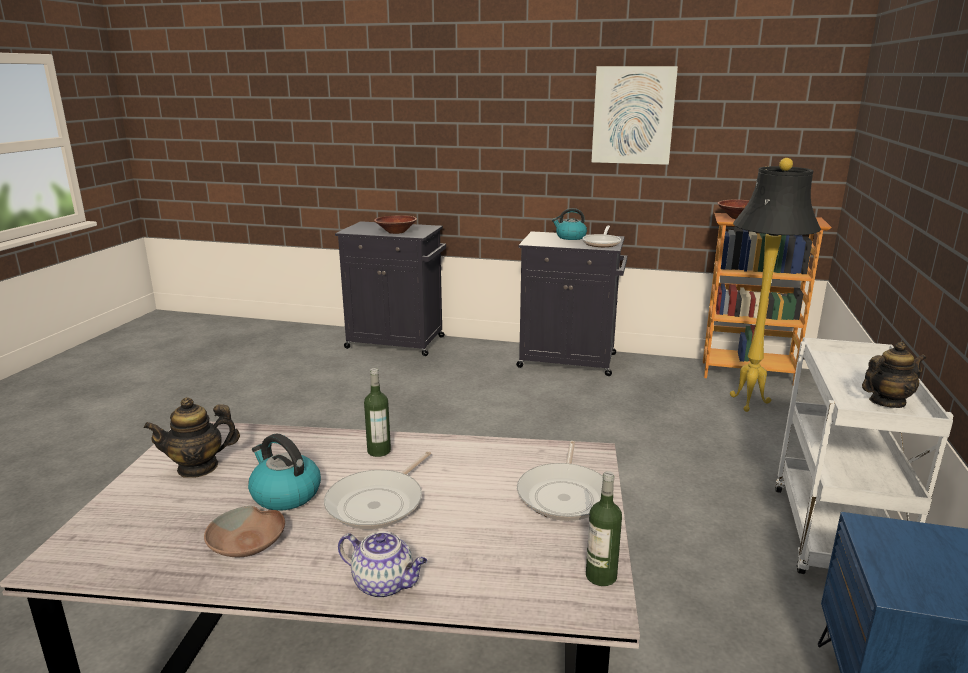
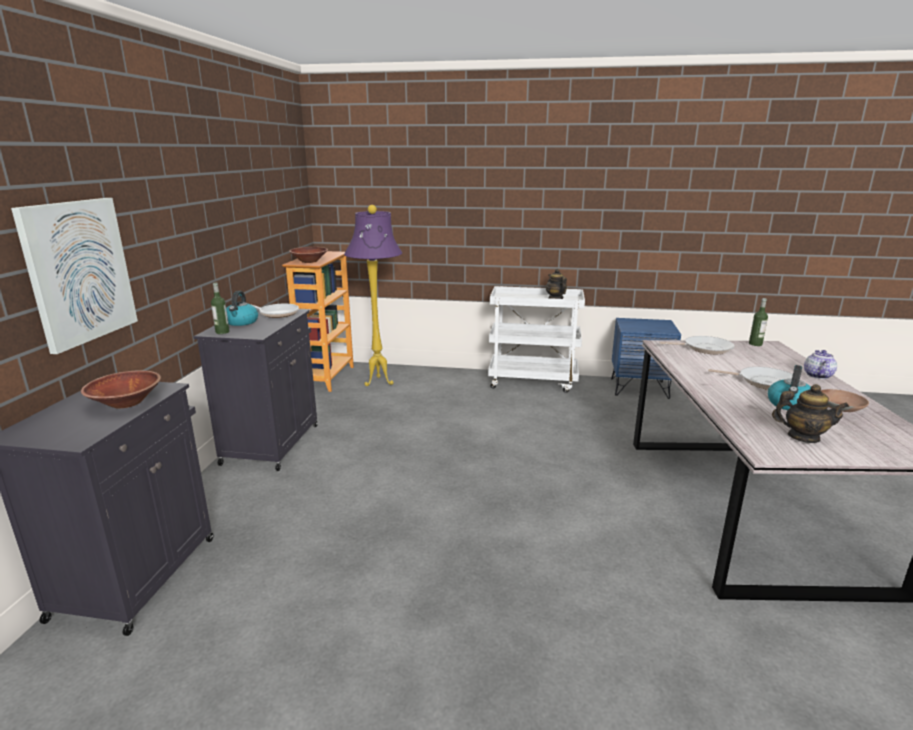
camera: 95 degrees left, 0 degrees up
(198, 467) = (803, 437): teapot -> teapot turned 45 degrees counterclockwise
(379, 451) = (713, 387): bottle -> bottle (222, 332)
(633, 115) = (225, 187): picture -> picture (79, 271)
(749, 404) = (380, 382): black floor lamp -> purple floor lamp

